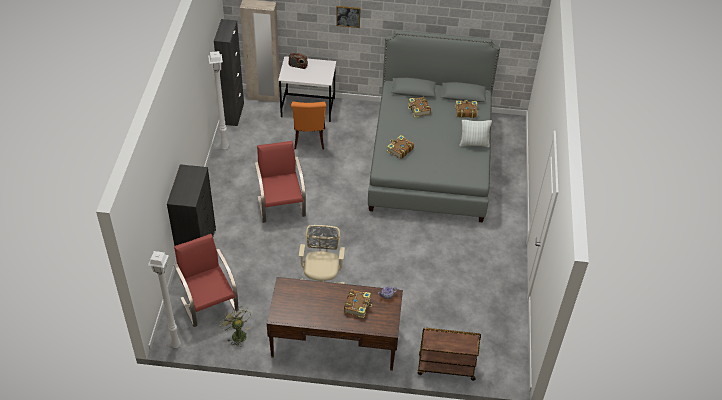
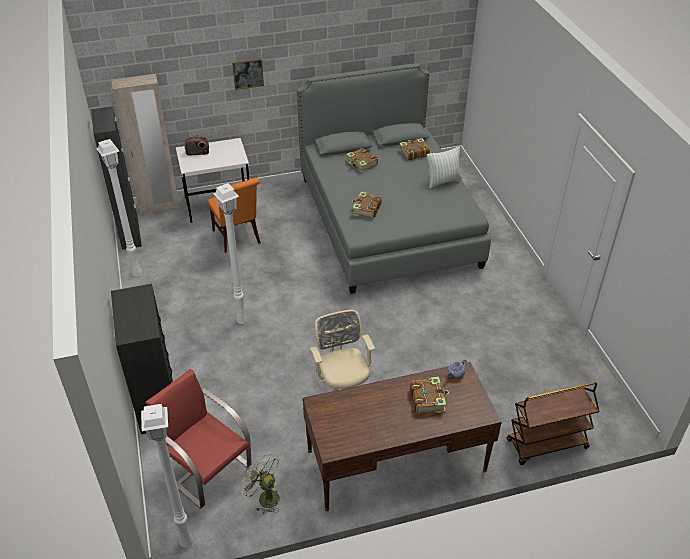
camera: 20 degrees left, 5 degrees down
(281, 206) = (242, 320): red armchair -> white floor lamp

